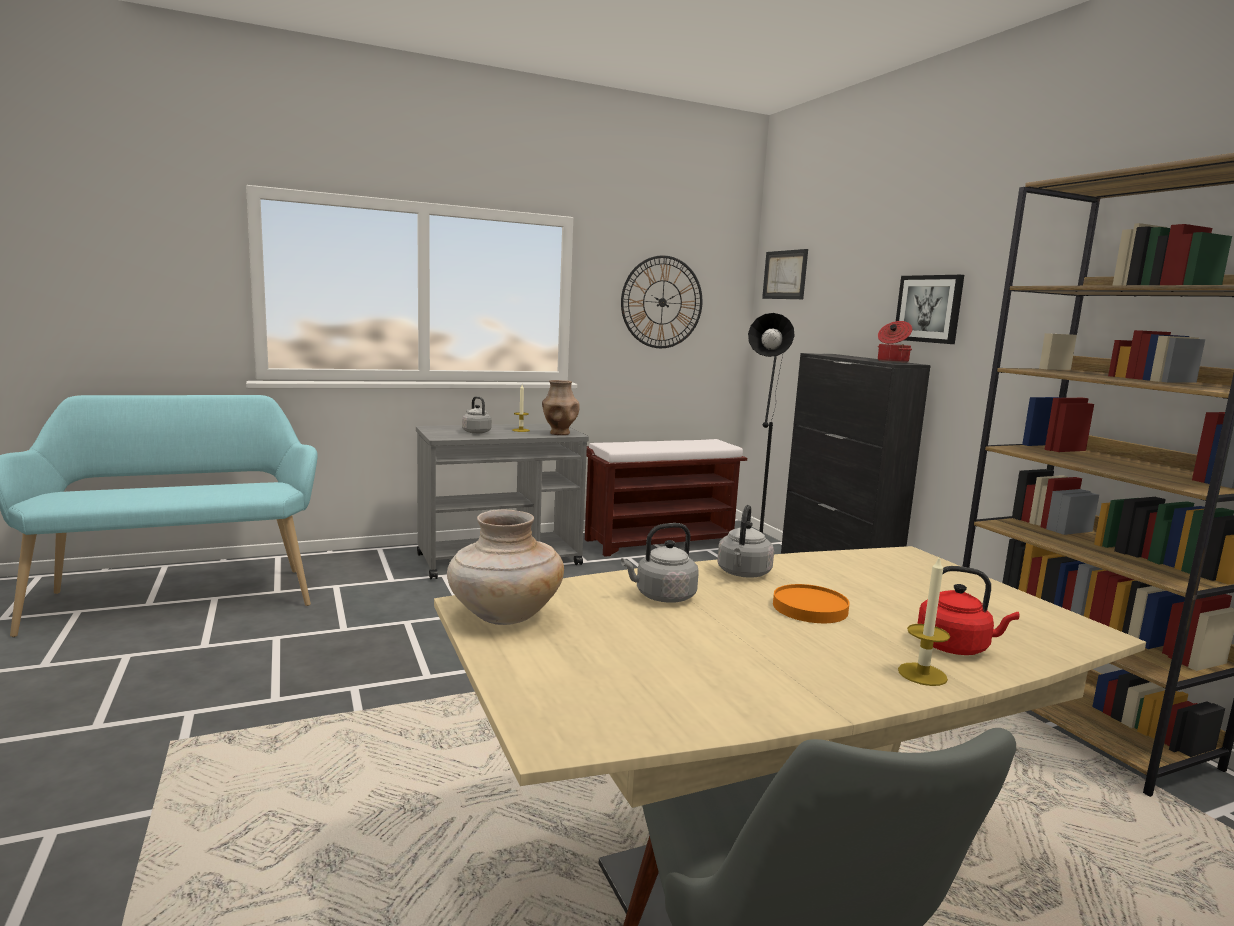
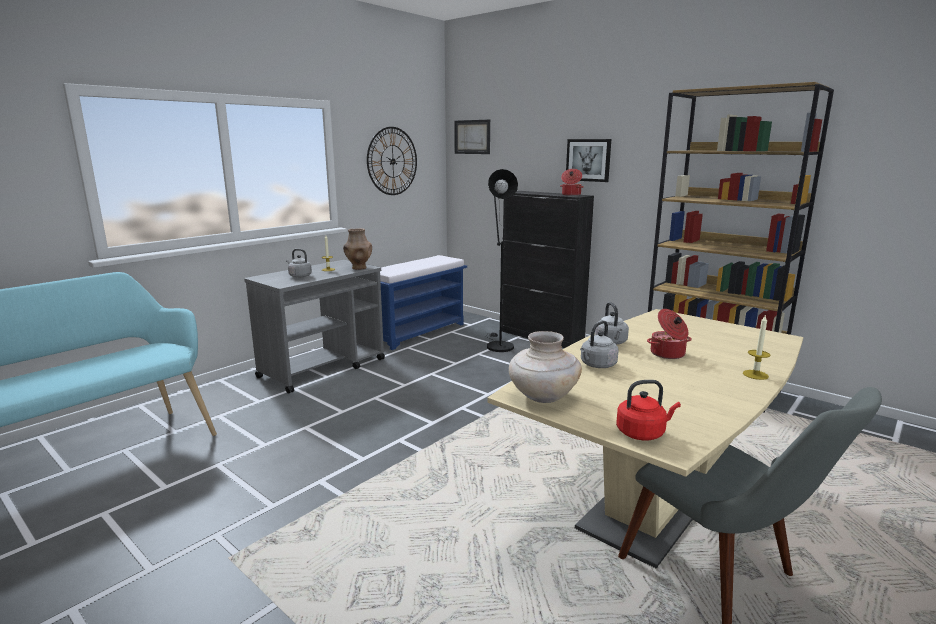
camera: 25 degrees left, 5 degrees up
(660, 541) = (417, 332): brown bench -> blue bench
(810, 608) = (668, 354): orange plate -> cooking pot
(956, 647) = (748, 358): red kettle -> red kettle (642, 433)

